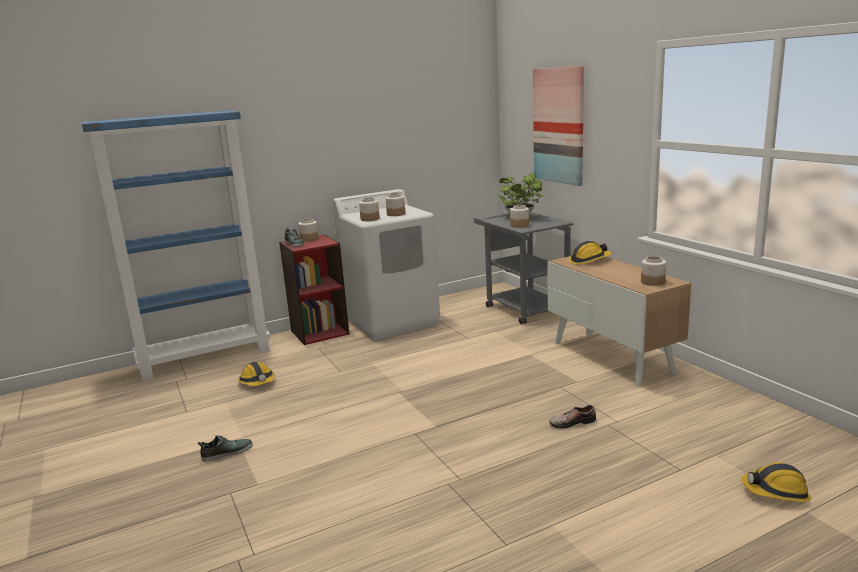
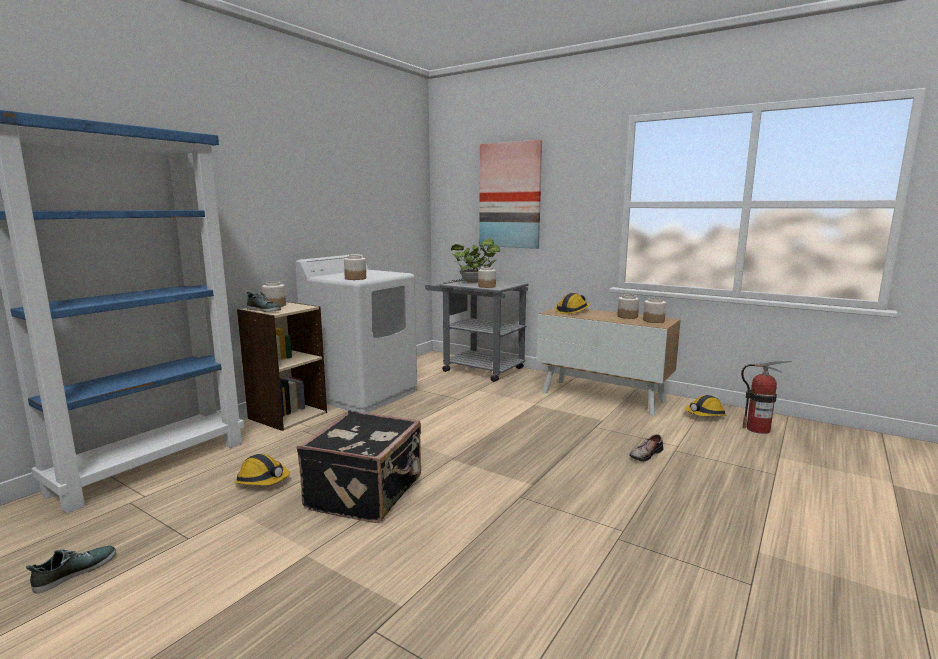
camera: 30 degrees left, 5 degrees down
(227, 452) = (310, 577): shoe -> shoe (75, 572)
(312, 406) = (367, 493): none -> black suitcase
(319, 332) = (287, 415): red bookcase -> beige bookcase
(396, 214) = (376, 275): jar -> jar (627, 316)
(740, 422) = (758, 429): none -> fire extinguisher
(775, 492) = (855, 475): hard hat -> hard hat (705, 415)

